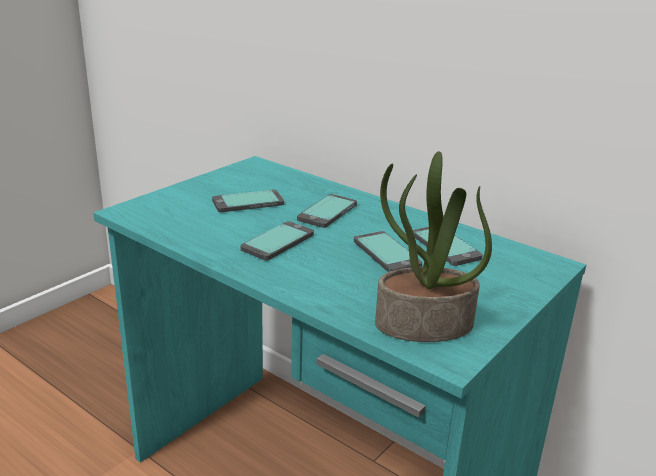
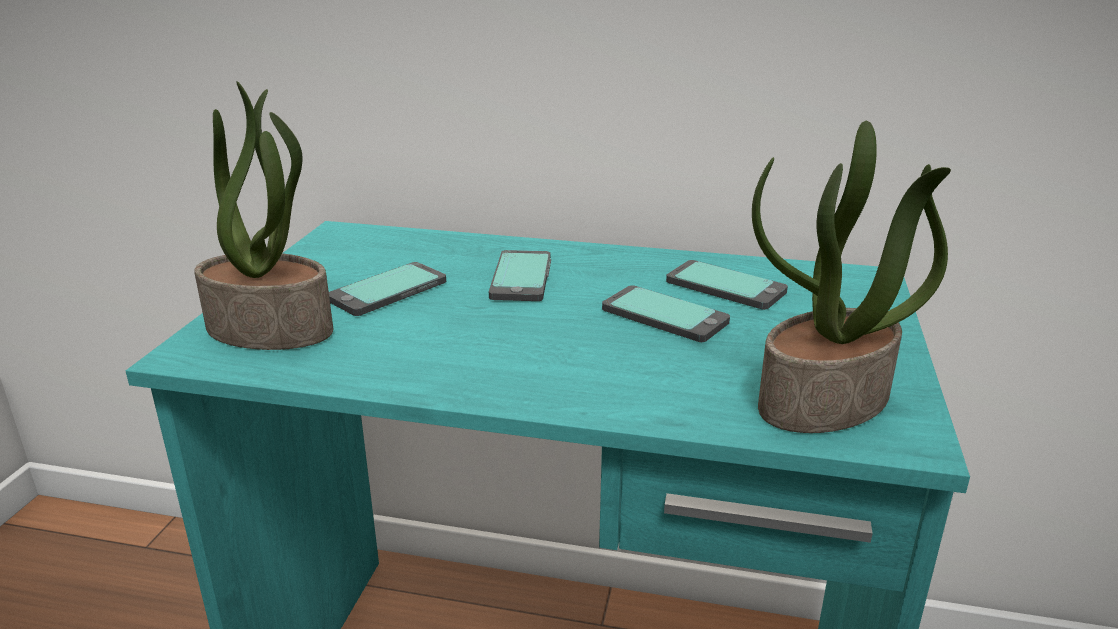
camera: 25 degrees left, 0 degrees up
(173, 208) = (272, 328): none -> potted plant
(277, 242) = (496, 339): phone -> none

